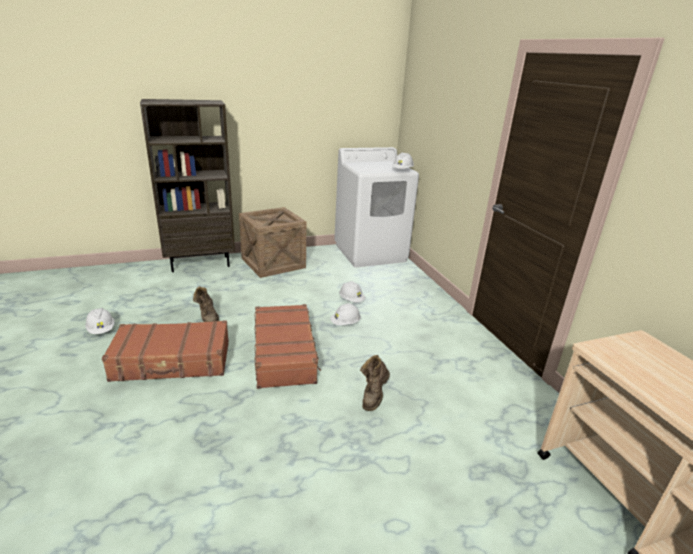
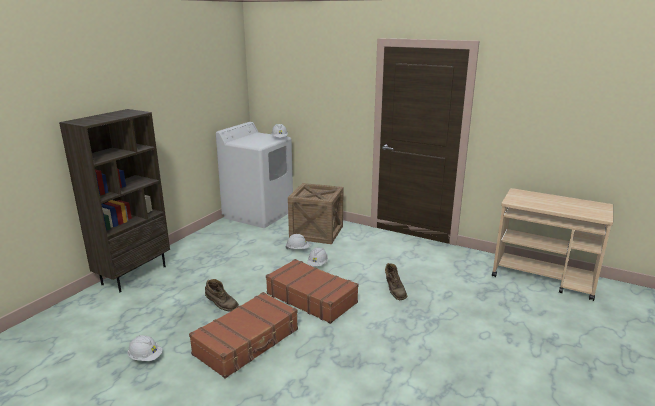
camera: 40 degrees left, 5 degrees down
(273, 263) = (198, 249): crate -> crate (316, 232)

